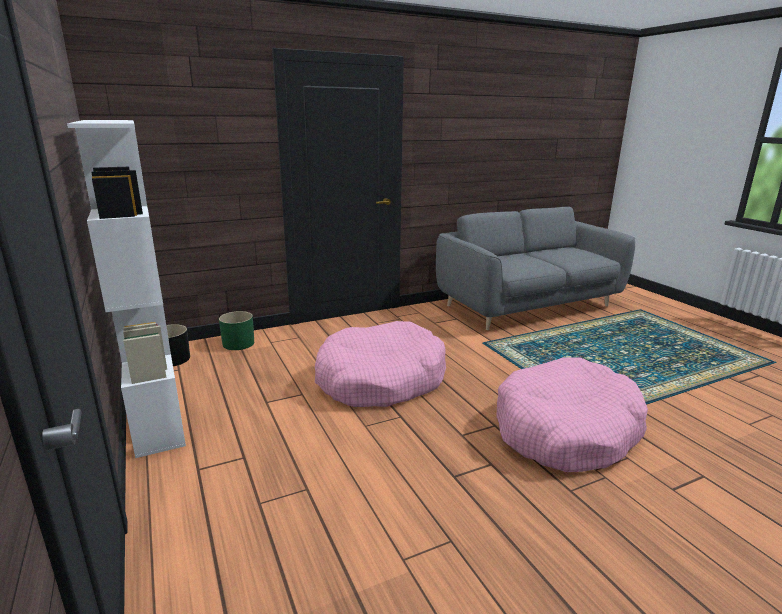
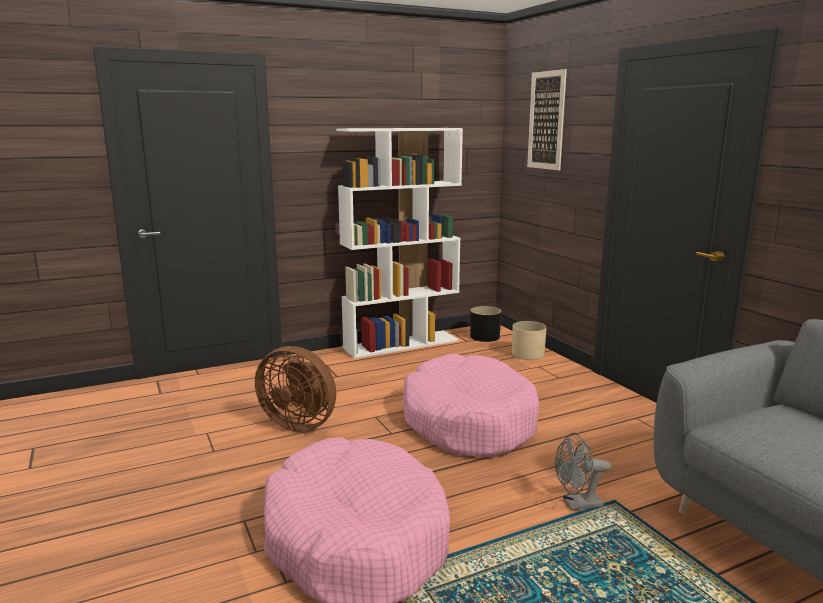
camera: 90 degrees right, 5 degrees down
(176, 110) = (546, 120): none -> picture
(238, 343) = (528, 354): green planter -> beige planter
(378, 475) = (300, 423): none -> brown fan
(490, 353) = (577, 504): none -> grey fan

